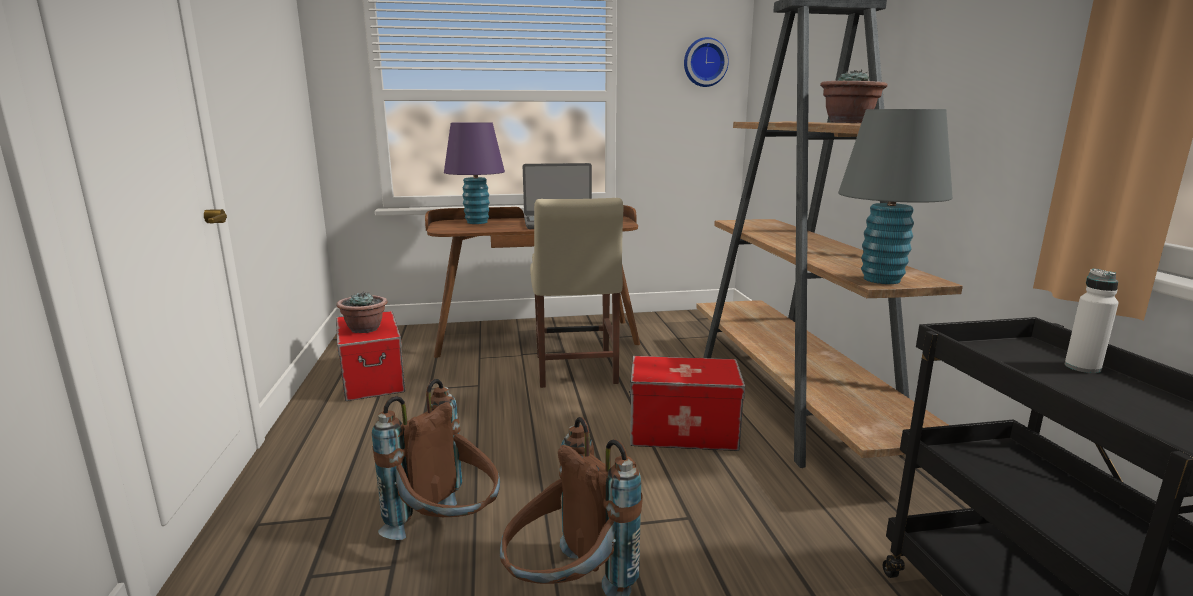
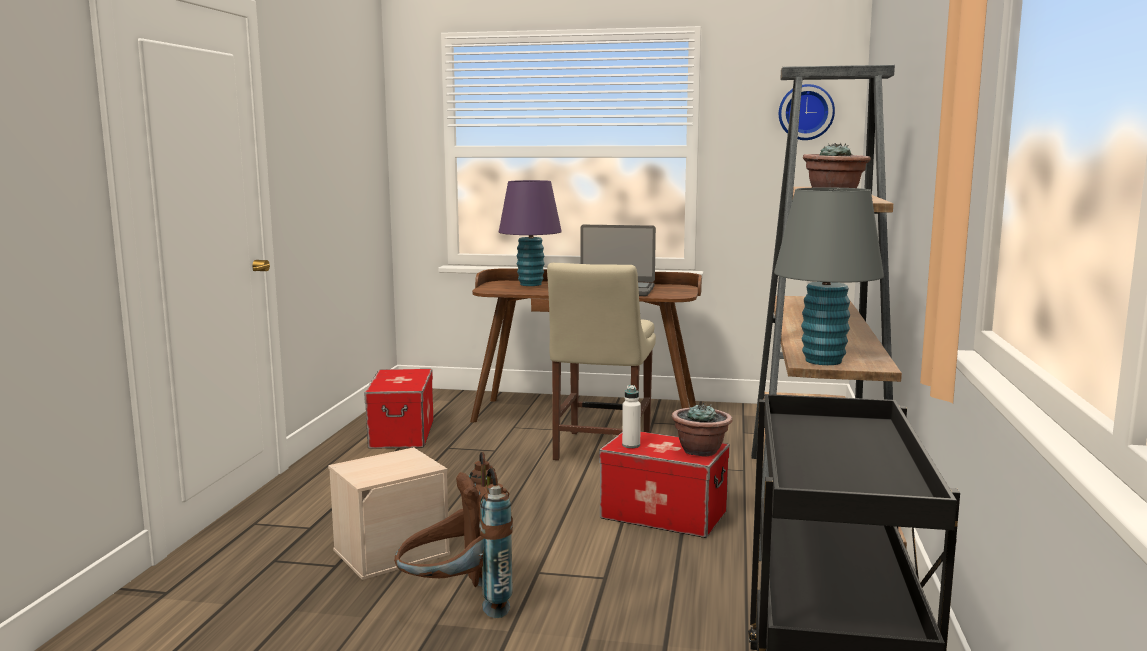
camera: 20 degrees right, 5 degrees down
(365, 329) = (396, 381): potted plant -> potted plant (700, 451)
(448, 531) = (392, 551): brown backpack -> beige storage box
(1082, 367) = (879, 442): white bottle -> white bottle (631, 445)

